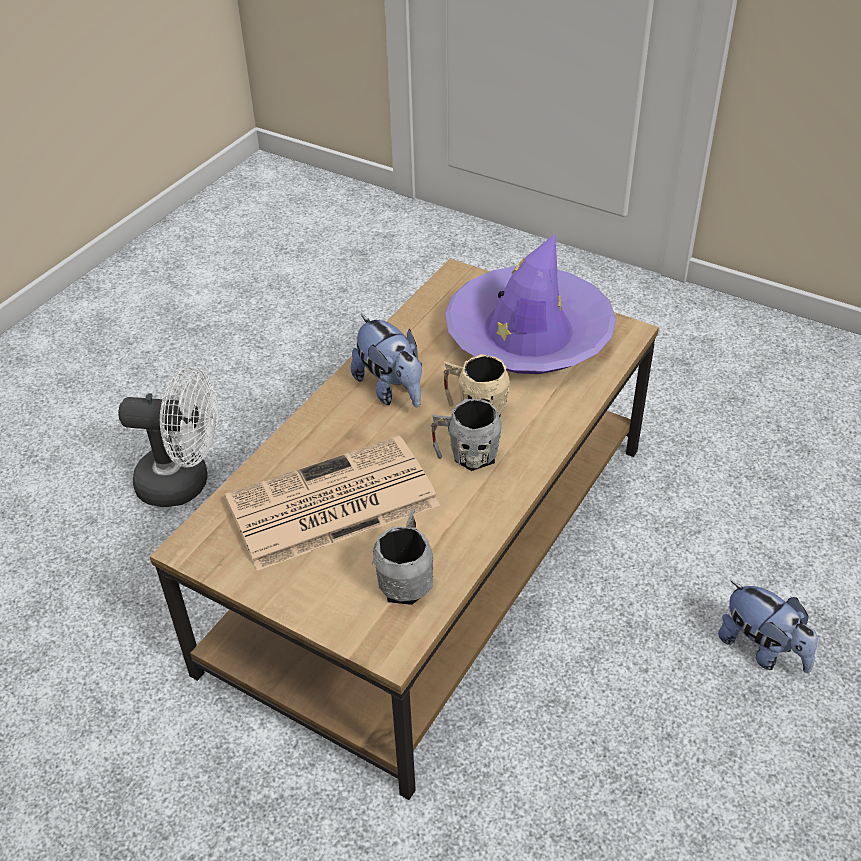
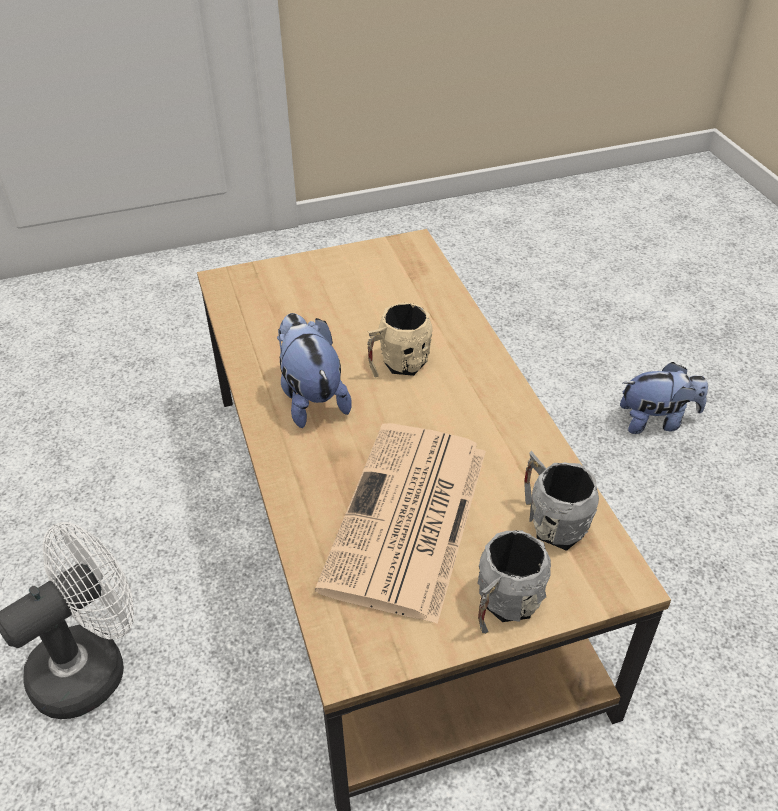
camera: 50 degrees left, 0 degrees up
(391, 389) = (311, 398): plush toy -> plush toy turned 120 degrees counterclockwise
(466, 456) = (445, 402): grey mug -> grey mug (503, 606)
(528, 335) = (350, 288): purple hat -> none

